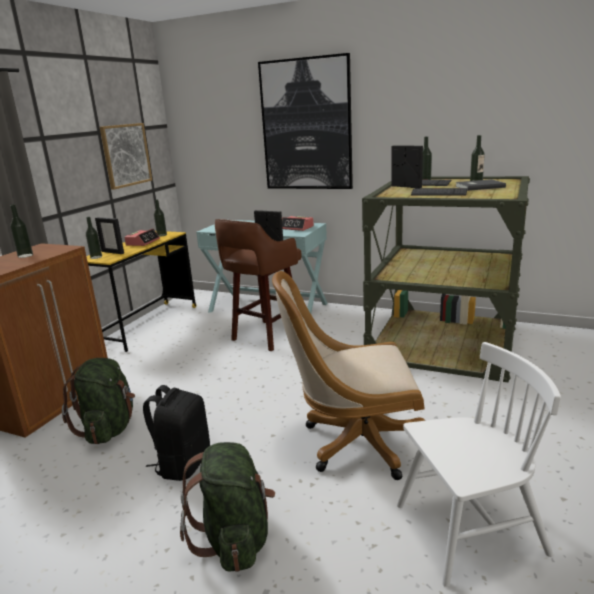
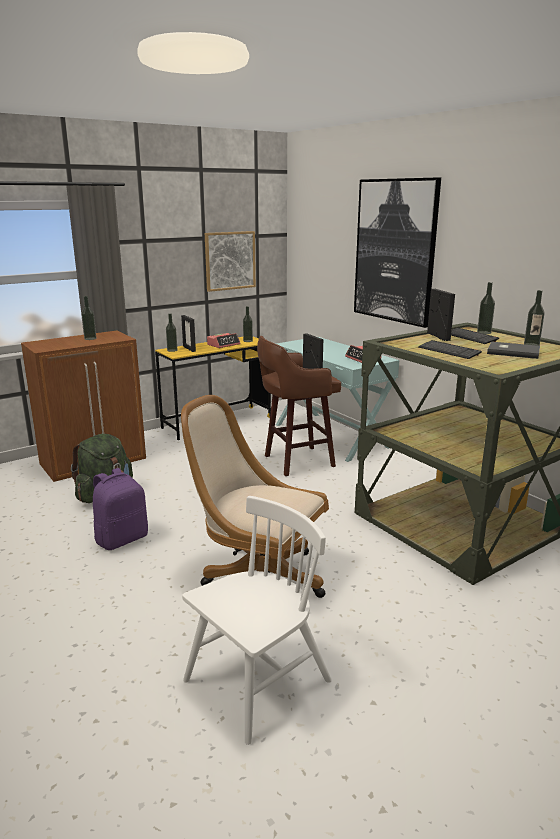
camera: 30 degrees right, 0 degrees up
(183, 463) = (122, 539): black backpack -> purple backpack
(235, 538) = (95, 603): green backpack -> none
(469, 530) = (257, 682): white chair -> white chair turned 60 degrees counterclockwise

